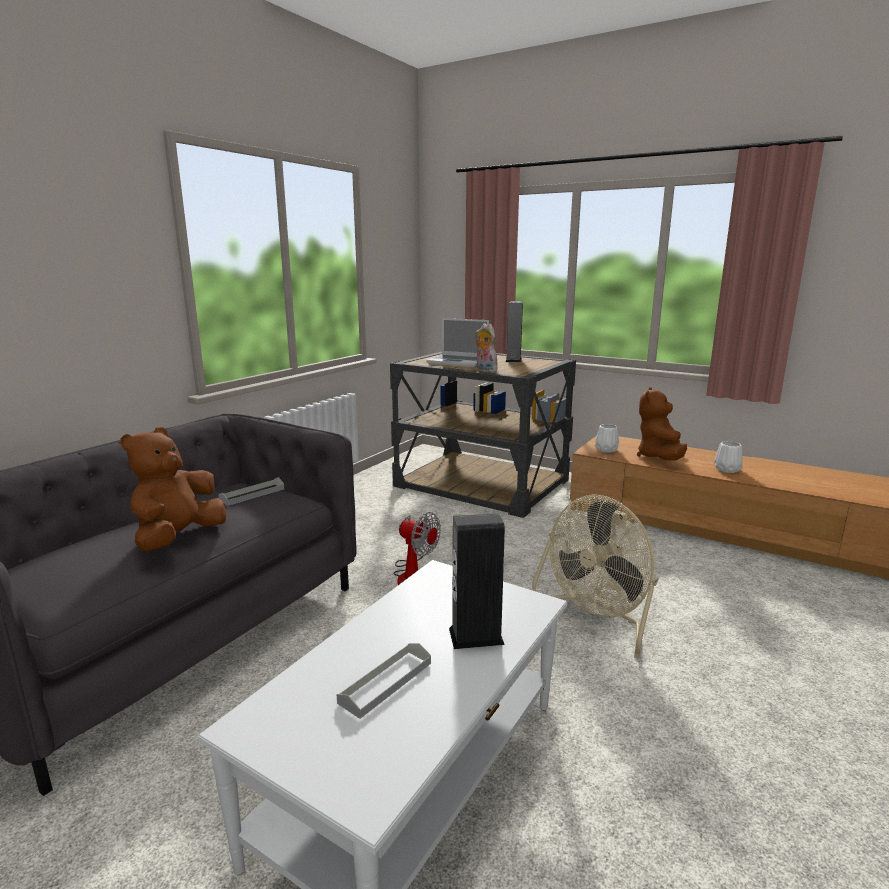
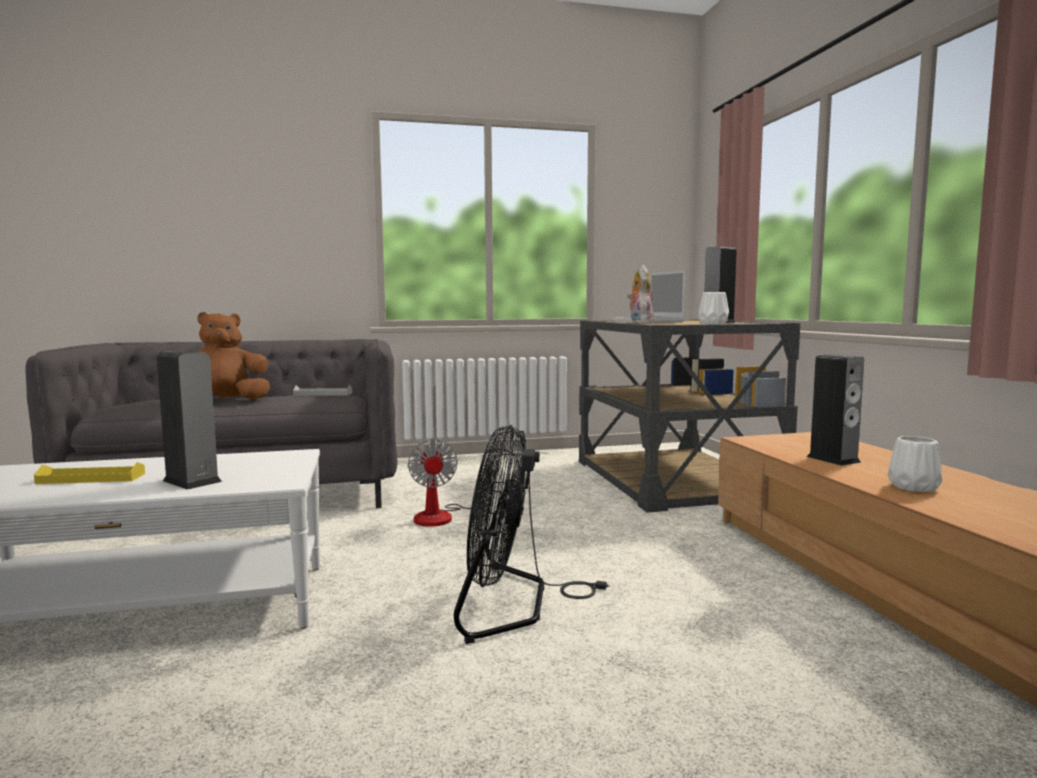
camera: 45 degrees right, 10 degrees down
(386, 682) = (91, 478): grey tray -> yellow tray
(597, 616) = (516, 599): beige fan -> black fan
(606, 449) = (776, 442): white vase -> white vase (713, 323)
(659, 458) = (833, 459): brown plush toy -> speaker

